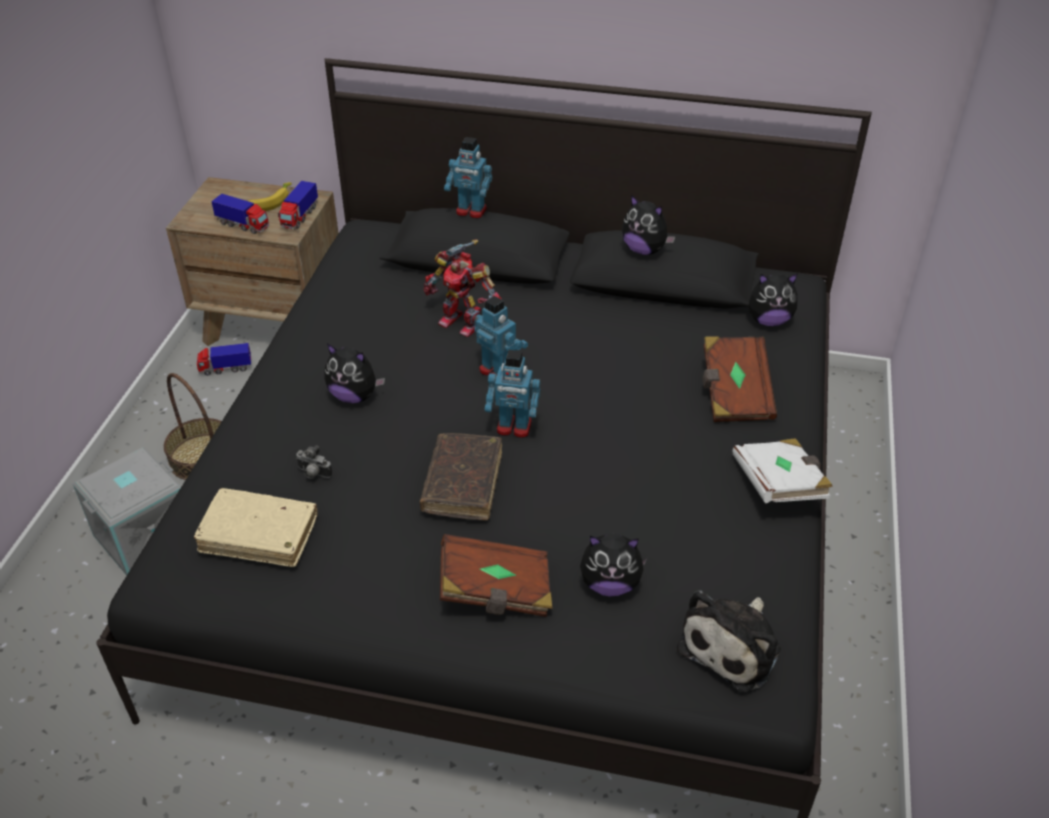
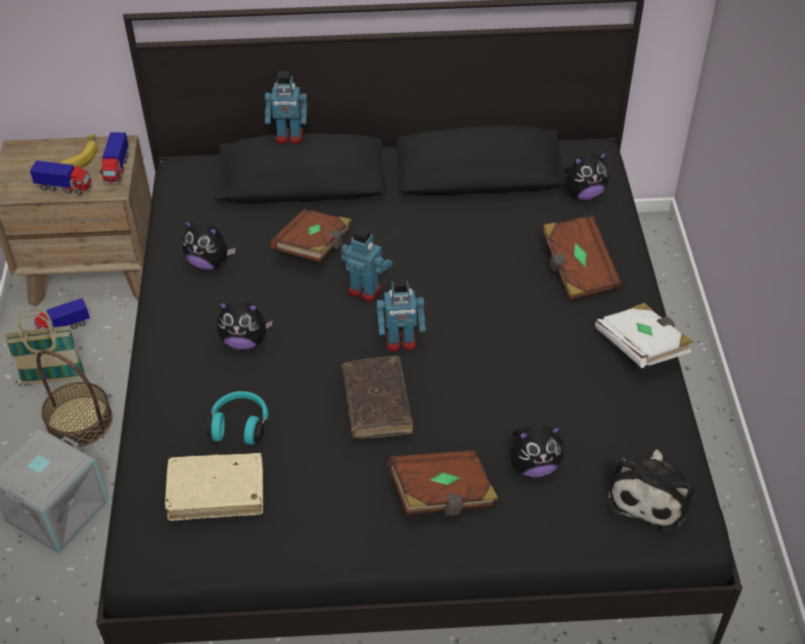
camera: 15 degrees left, 5 degrees up
(196, 414) = (54, 379): none -> basket
(313, 474) = (240, 424): camera -> turquoise headphones
(463, 321) = (314, 247): toy robot -> brown book
(644, 250) = (462, 149): plush toy -> plush toy (209, 263)

